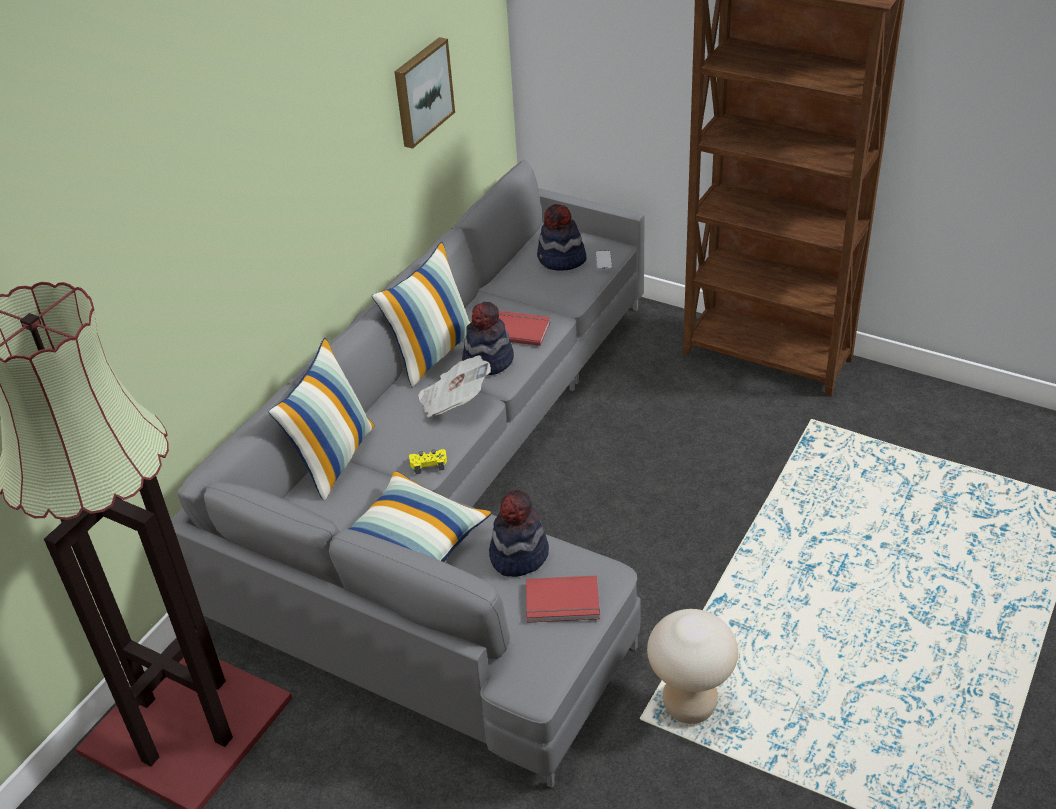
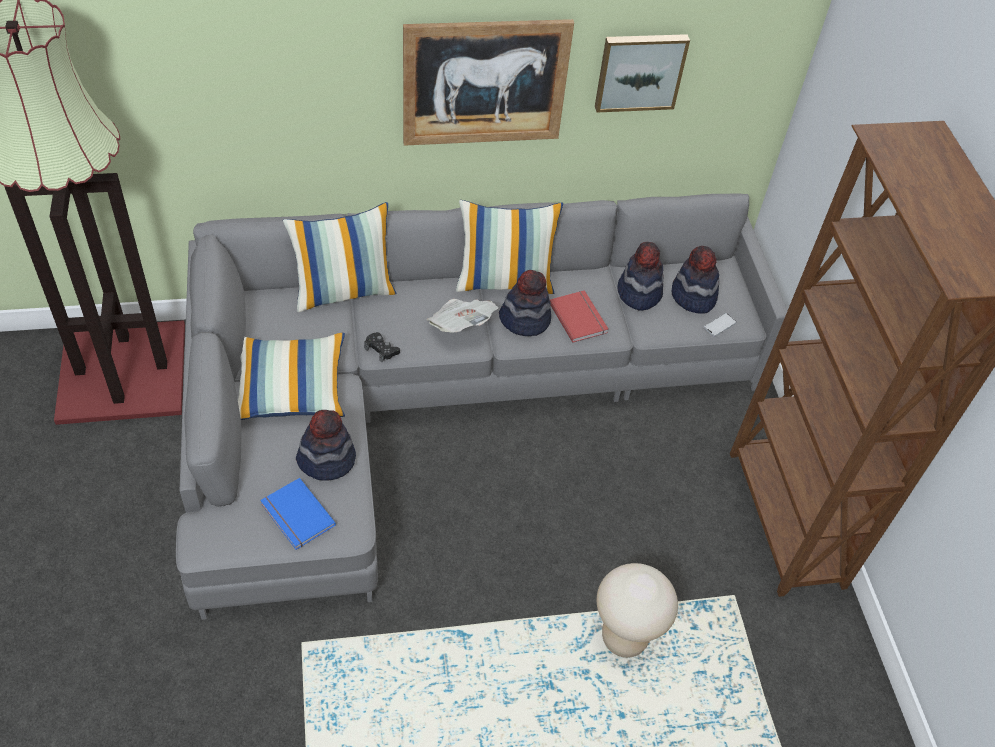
camera: 45 degrees right, 10 degrees up
(332, 171) = (484, 83): none -> picture
(428, 464) = (381, 350): yellow game controller -> black game controller
(527, 285) = (638, 293): none -> hat
(563, 603) = (296, 516): red book -> blue book
(689, 705) = (338, 671): beige stool -> beige stool (624, 638)

